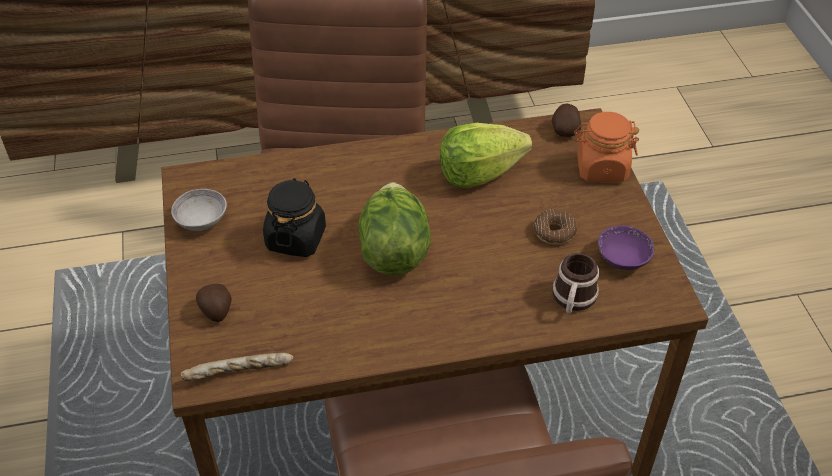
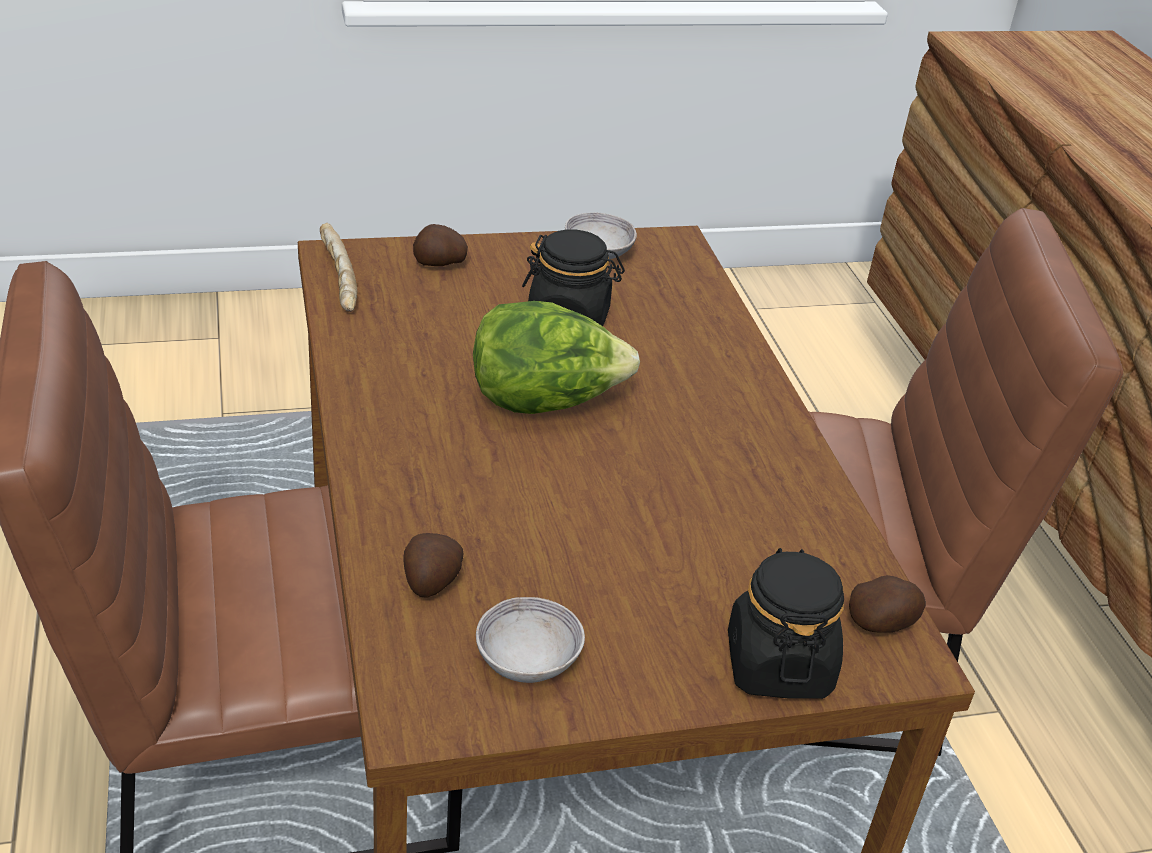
camera: 85 degrees right, 10 degrees down
(479, 173) = (734, 500): lettuce -> none
(554, 232) = (593, 578): donut -> none
(573, 300) = (430, 582): mug -> potato
(601, 168) = (777, 665): orange jar -> black jar
(622, 258) = (528, 661): purple bowl -> grey bowl

